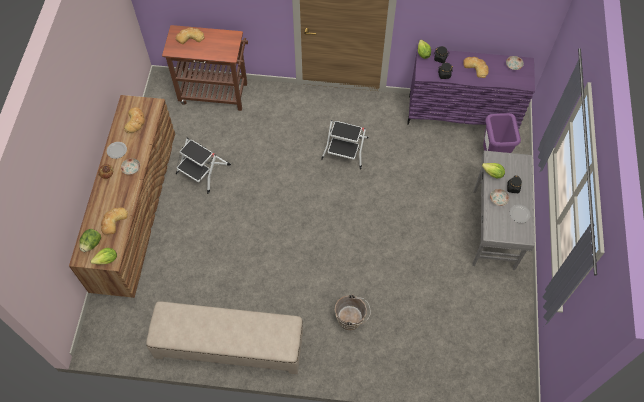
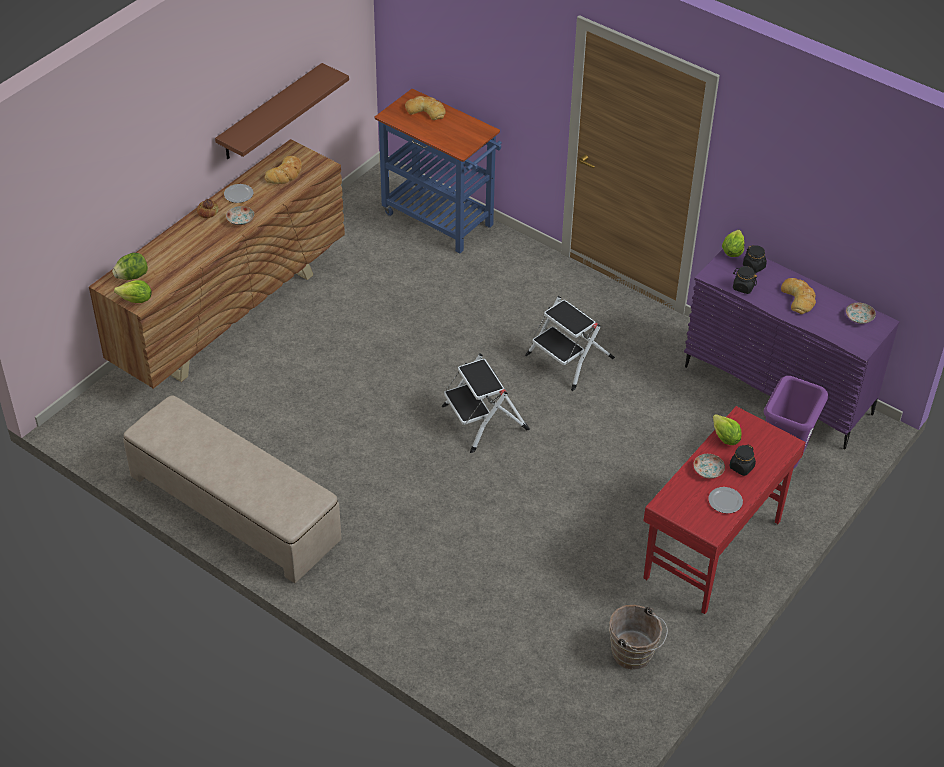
camera: 30 degrees right, 15 degrees down
(106, 87) = (271, 112): none -> brown shelf
(113, 221) = (175, 264): bread -> none
(203, 170) = (355, 299): step ladder -> step ladder (484, 419)
(215, 94) = (439, 220): brown cart -> blue cart
(351, 319) = (418, 558): brown bucket -> brown bucket (634, 655)
(494, 230) = (712, 551): grey console table -> red console table

